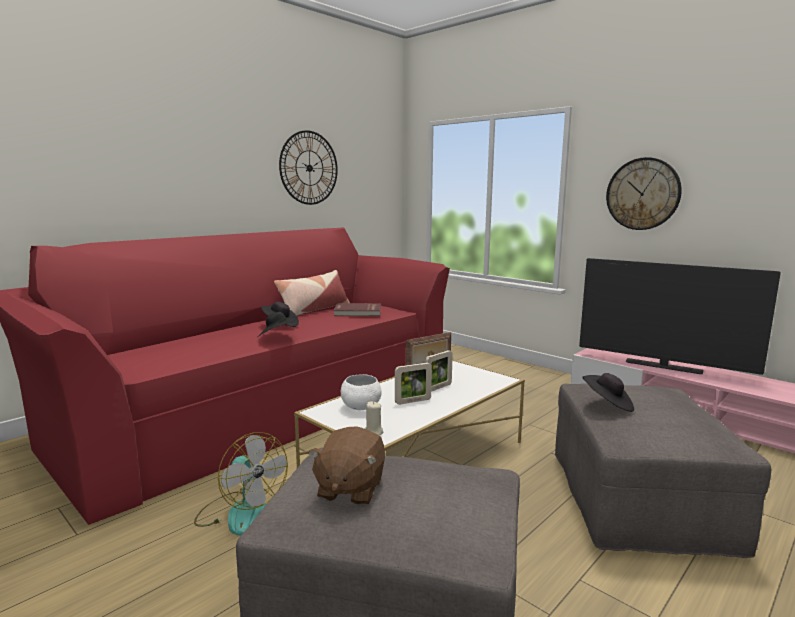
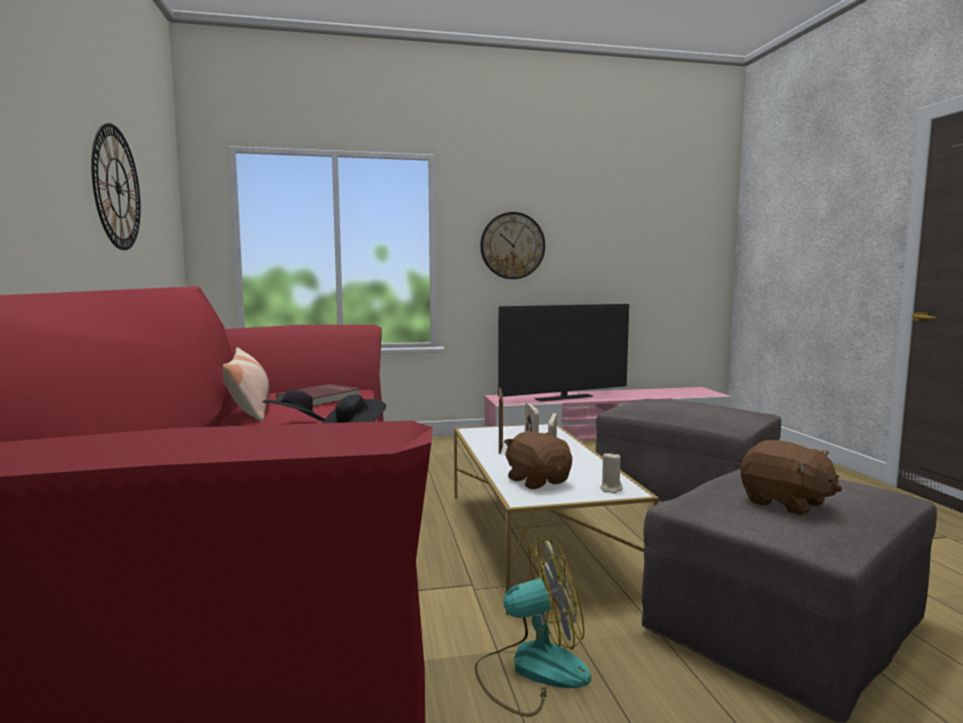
camera: 55 degrees left, 5 degrees down
(360, 407) = (538, 481): white bowl -> brown plush toy
(607, 404) = (674, 411): black hat -> none

